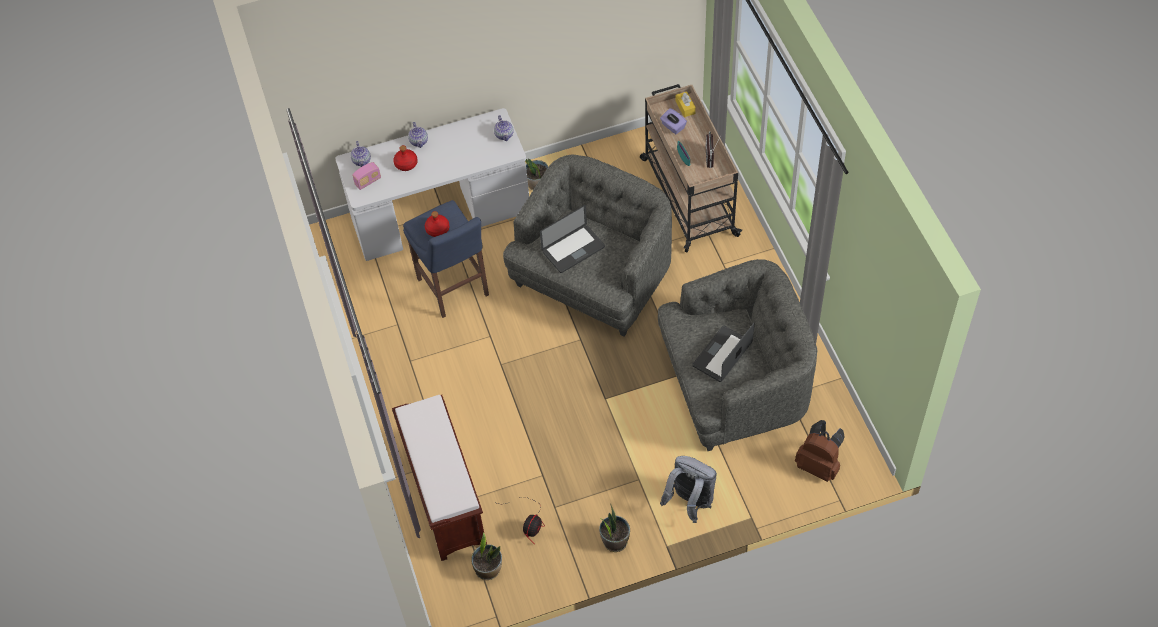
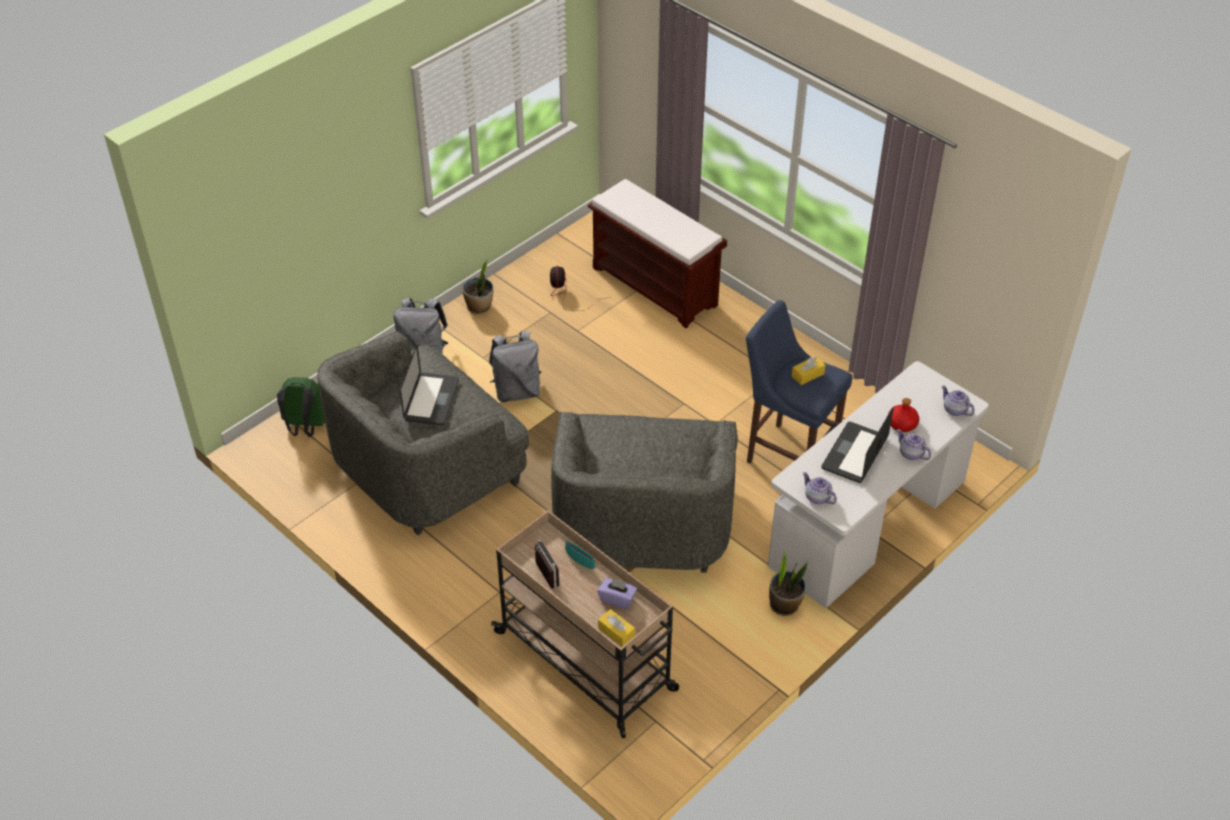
camera: 150 degrees right, 10 degrees down
(368, 181) = (926, 391): radio -> none
(437, 230) = (807, 375): red bottle -> yellow tissue box
(488, 569) = (580, 254): potted plant -> none
(573, 249) = (656, 446): laptop -> laptop (854, 453)
(627, 431) = (517, 391): none -> grey backpack
(819, 465) = (306, 427): brown backpack -> green backpack

